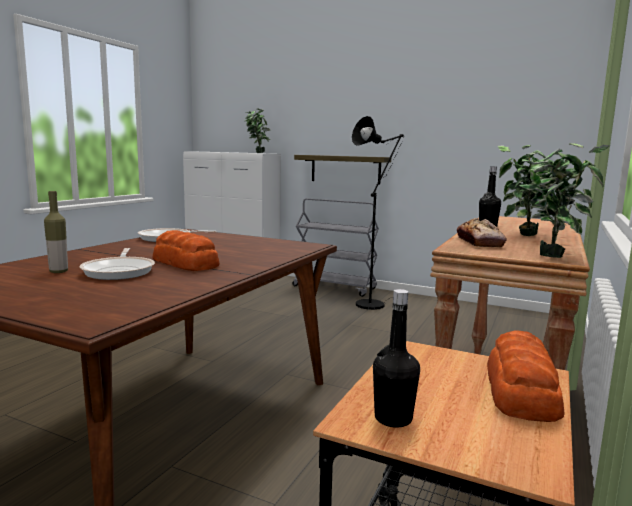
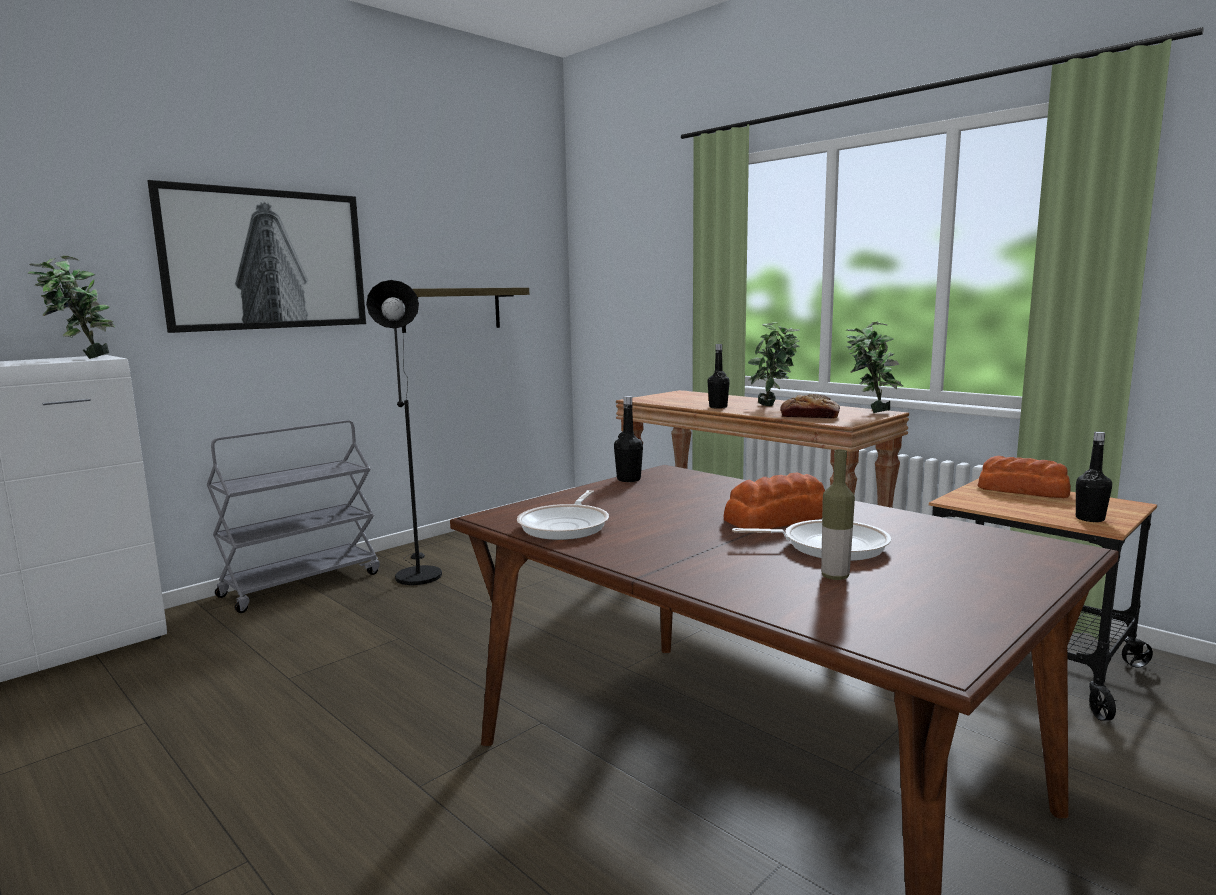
camera: 70 degrees left, 0 degrees up
(278, 241) = (628, 479): none -> black bottle
(345, 169) = (264, 370): shelf -> shelf (451, 309)
(355, 108) = (267, 259): none -> picture

